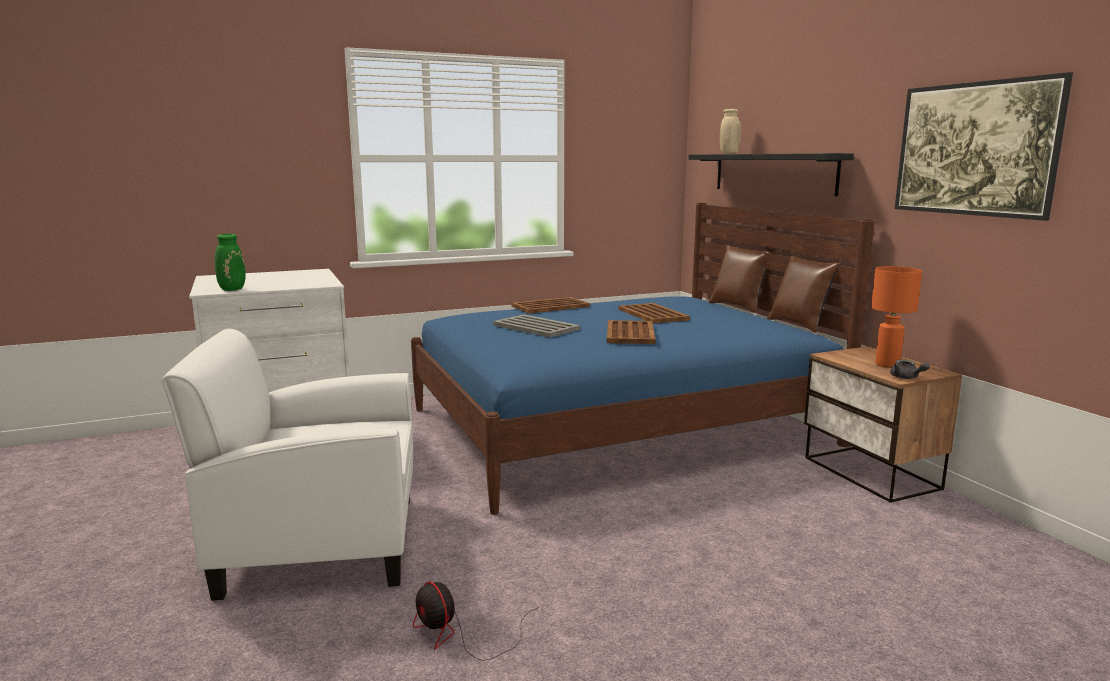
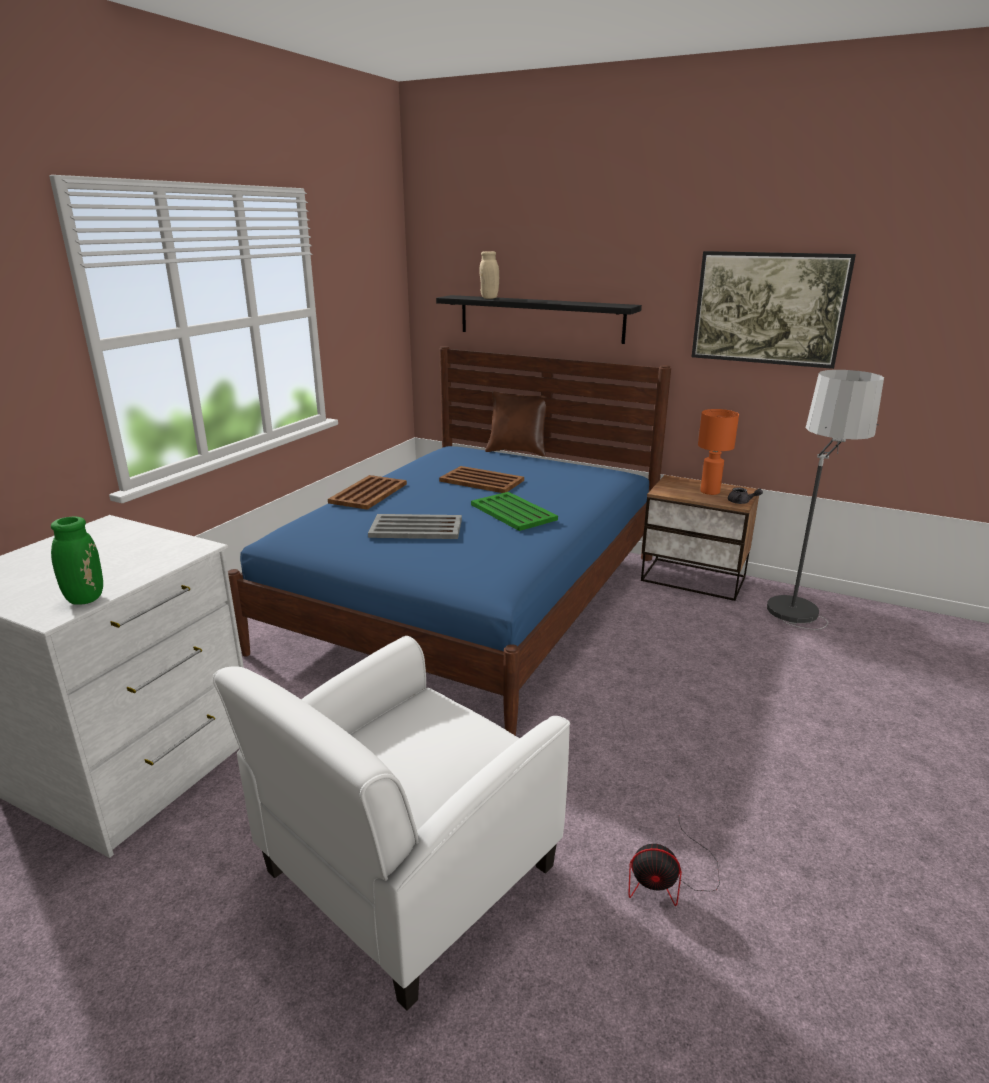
camera: 40 degrees left, 10 degrees up
(630, 333) = (513, 512): brown tray -> green tray
(800, 325) = (599, 464): brown pillow -> none
(920, 548) = (795, 632): none -> floor lamp

